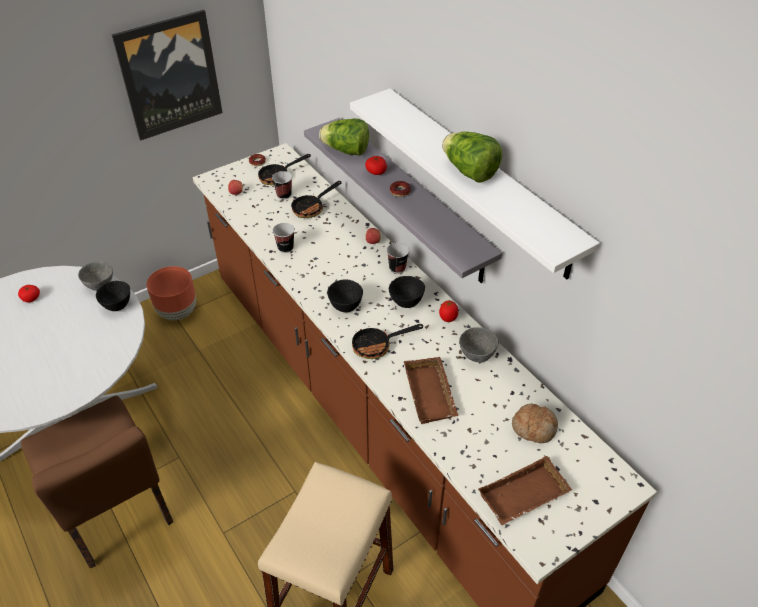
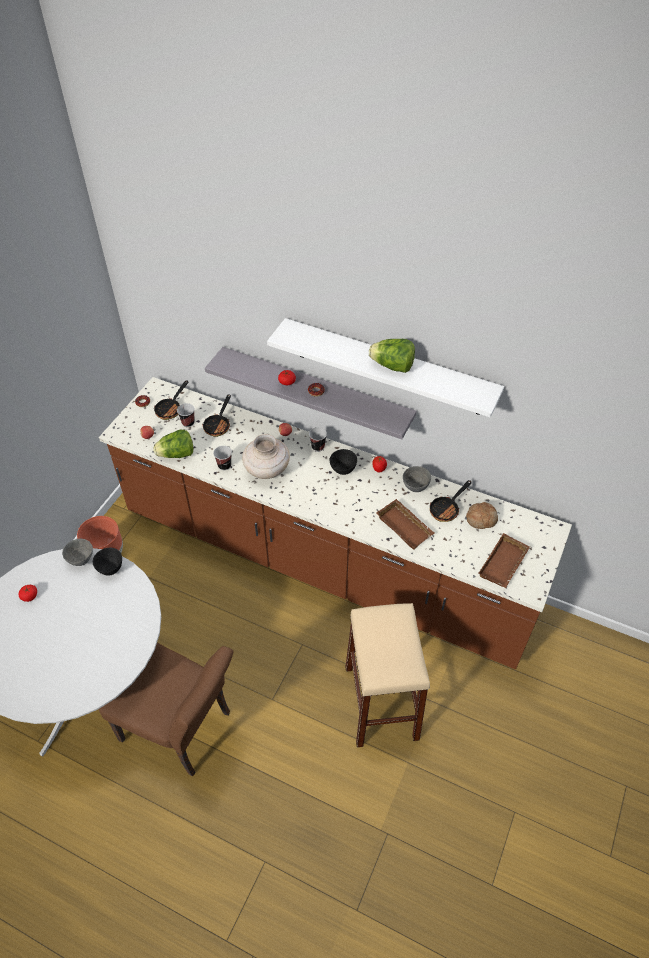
camera: 30 degrees left, 5 degrees up
(169, 75) = (57, 359): picture -> none
(324, 270) = (266, 470): none -> beige vase
(345, 307) = (303, 492): black bowl -> none
(346, 151) = (251, 373): lettuce -> lettuce (177, 454)
(377, 346) = (346, 510): frying pan -> frying pan (447, 509)

